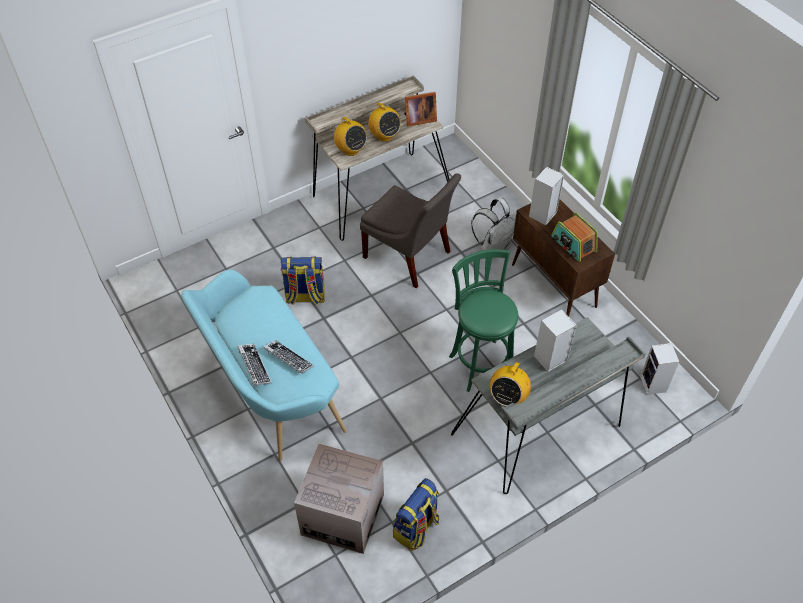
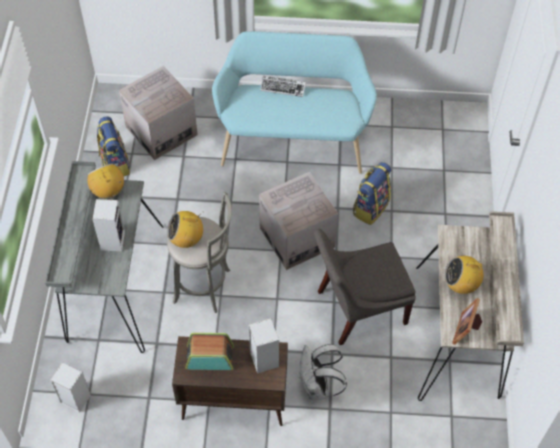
camera: 125 degrees right, 5 degrees up
(288, 359) = (271, 108): keyboard -> none
(351, 150) = (459, 246): radio -> radio (186, 240)
(377, 329) = (297, 237): none -> cardboard box
(480, 362) = (205, 287): green stool -> grey stool

